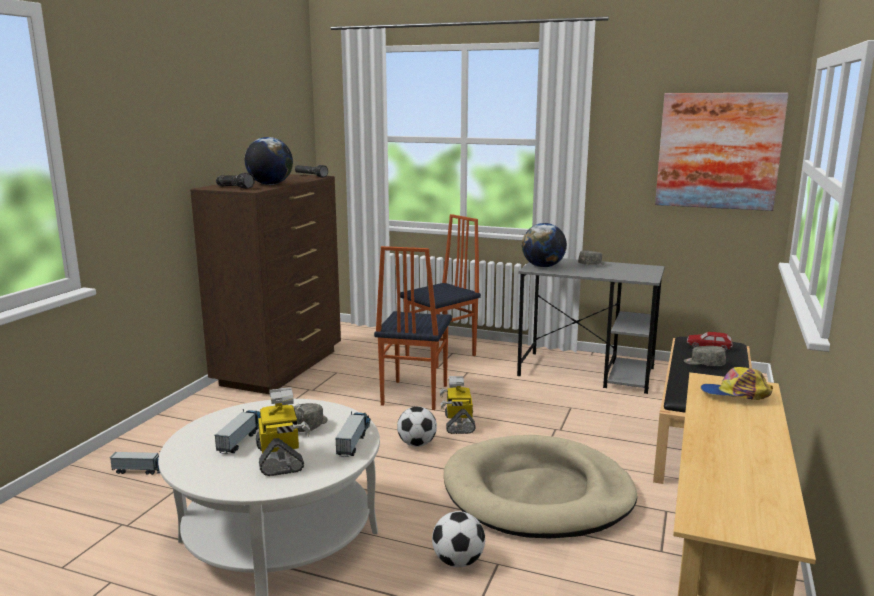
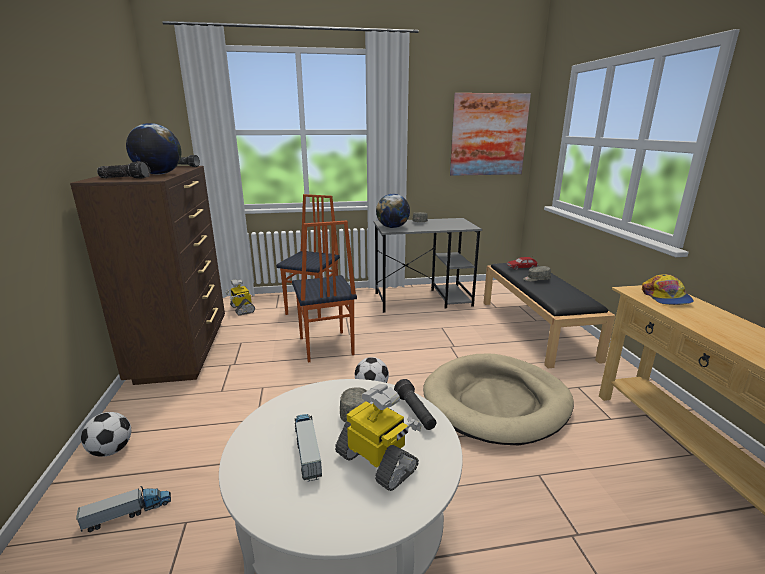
camera: 30 degrees left, 5 degrees up
(354, 439) = (415, 412): toy truck -> black flashlight
(458, 423) = (383, 361): toy robot -> toy robot (242, 309)
(458, 561) = (513, 486): football -> football (111, 450)
(735, 395) = (666, 297): cap -> cap turned 75 degrees counterclockwise

